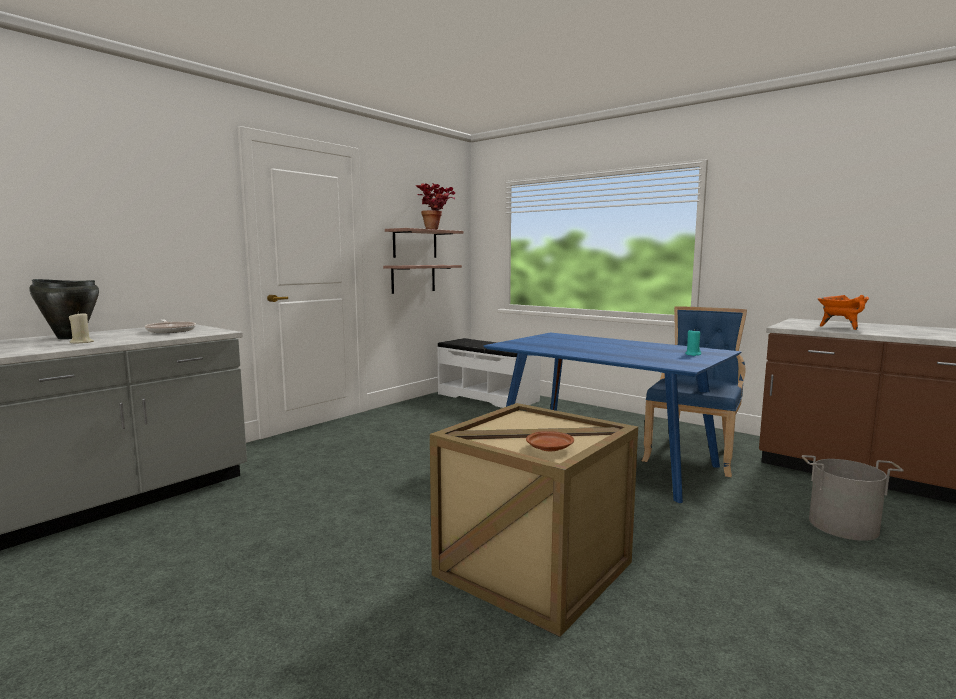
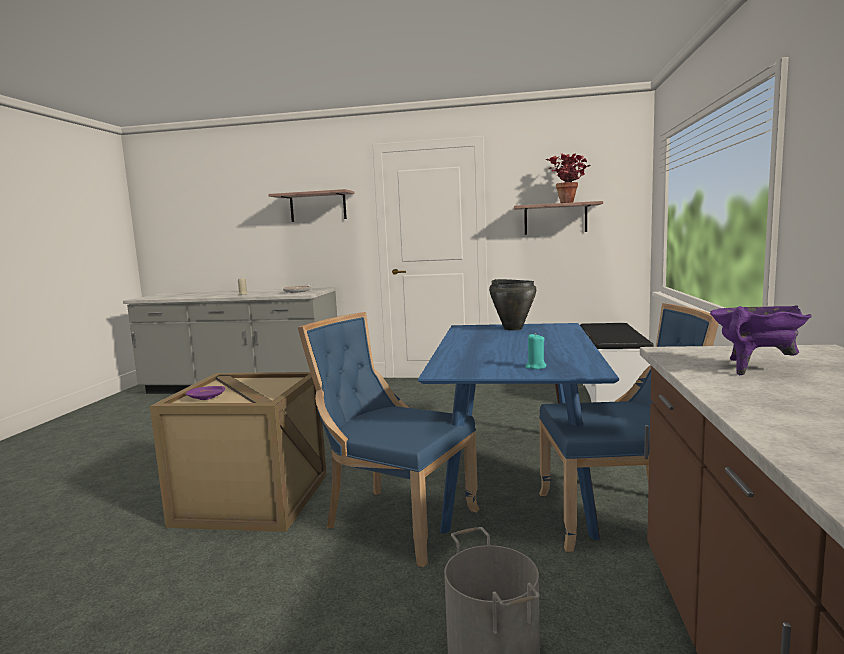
camera: 60 degrees right, 0 degrees up
(70, 337) = (257, 291): black cooking pot -> black cooking pot (513, 329)
(413, 278) = (552, 254): shelf -> shelf (318, 207)
(549, 448) = (207, 398): brown plate -> purple plate
(646, 513) = (395, 520): none -> blue chair
(840, 327) = (754, 368): orange cooking pot -> purple cooking pot

